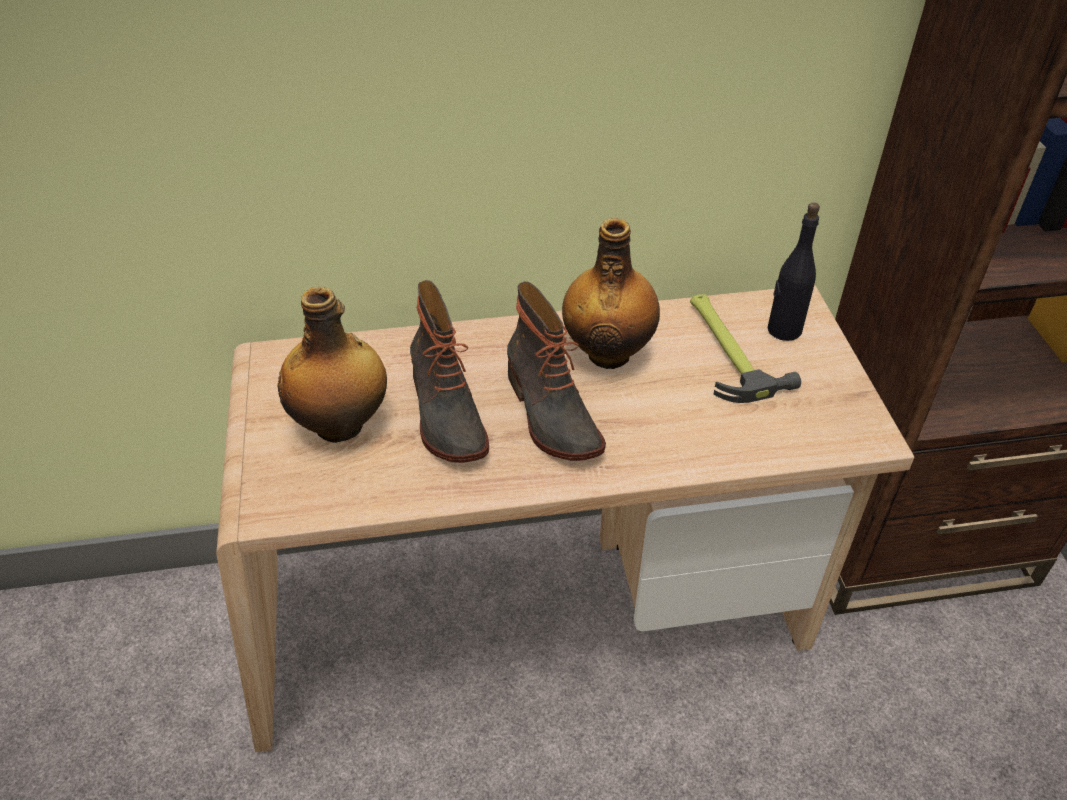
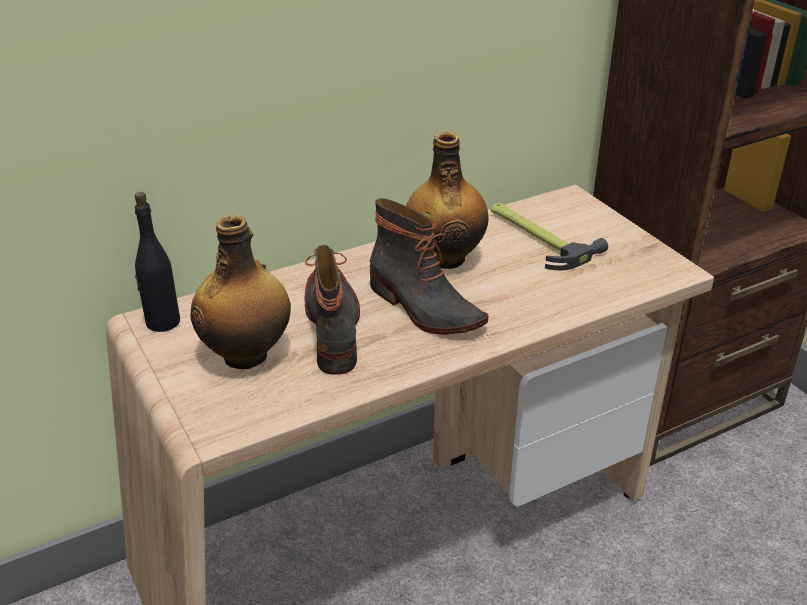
camera: 20 degrees left, 10 degrees down
(445, 414) = (334, 327): boot -> boot turned 150 degrees counterclockwise
(783, 330) = (571, 216): black bottle -> black bottle (162, 322)

